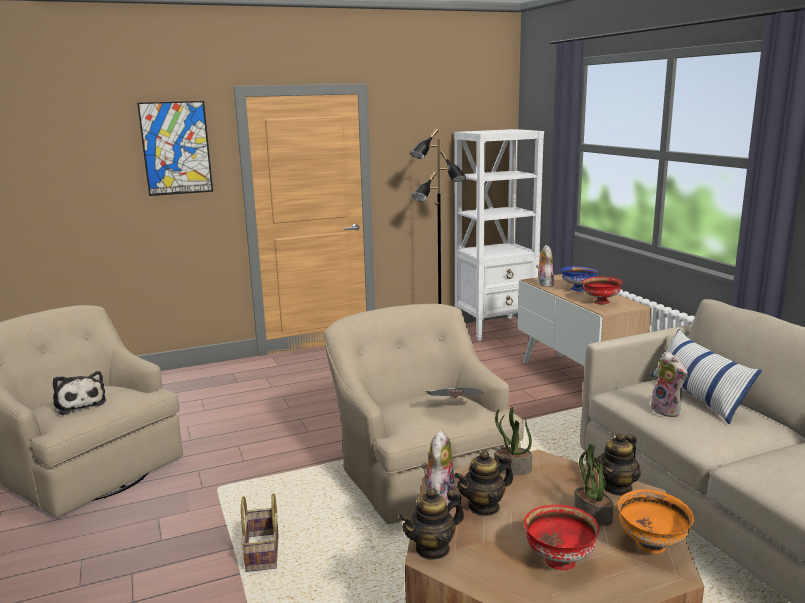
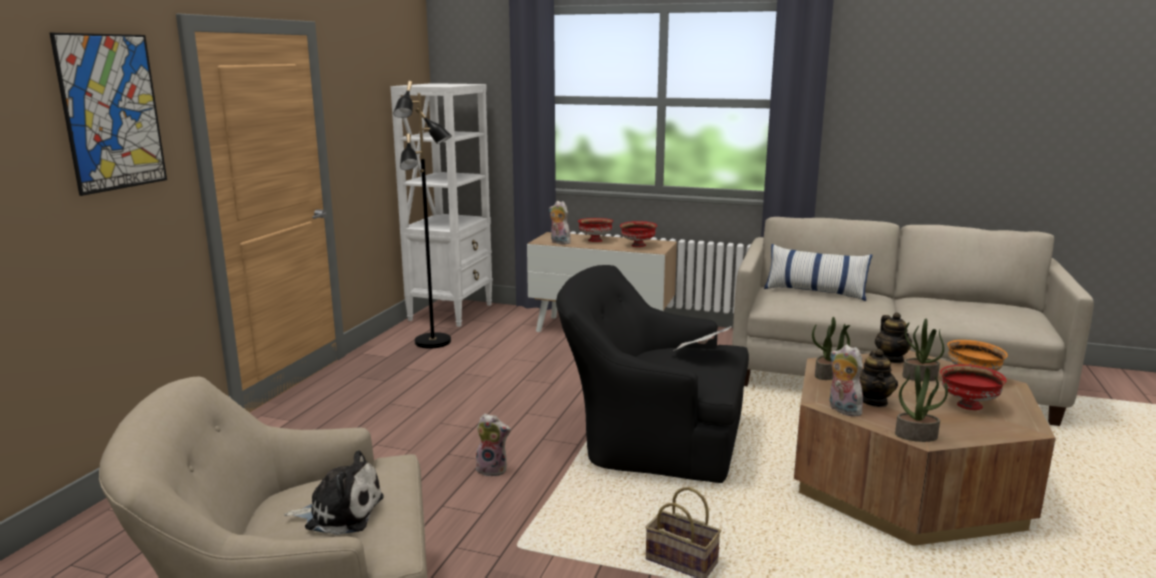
camera: 50 degrees left, 0 degrees up
(421, 472) = (650, 440): beige armchair -> black armchair
(432, 549) = (916, 435): teapot -> potted plant
(578, 289) = (595, 240): blue bowl -> red bowl
(667, 411) = (823, 305): plush toy -> plush toy (493, 469)

